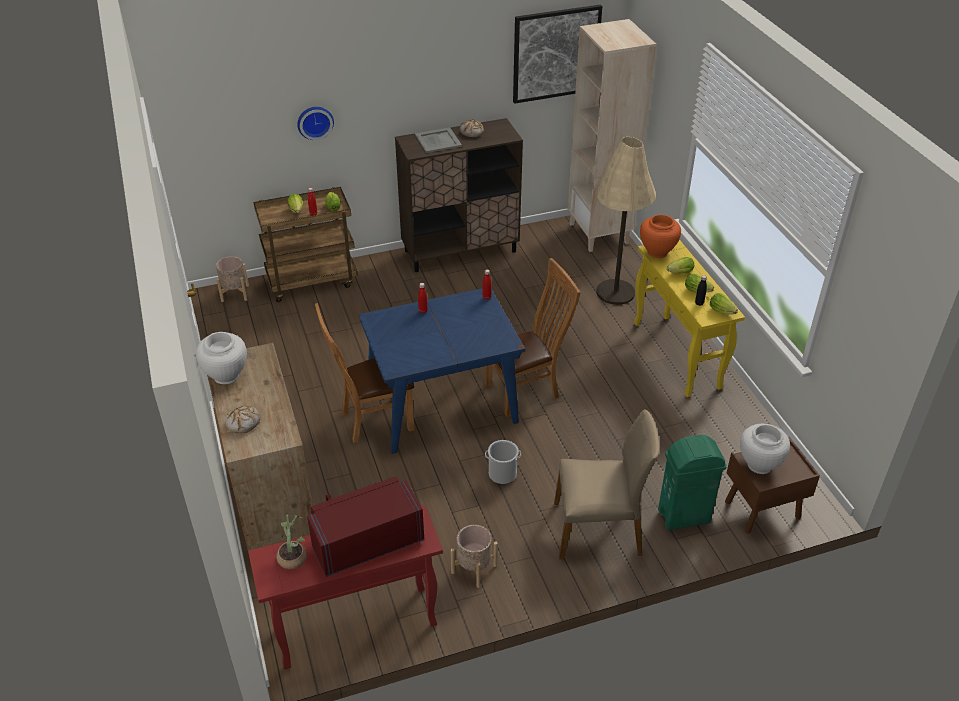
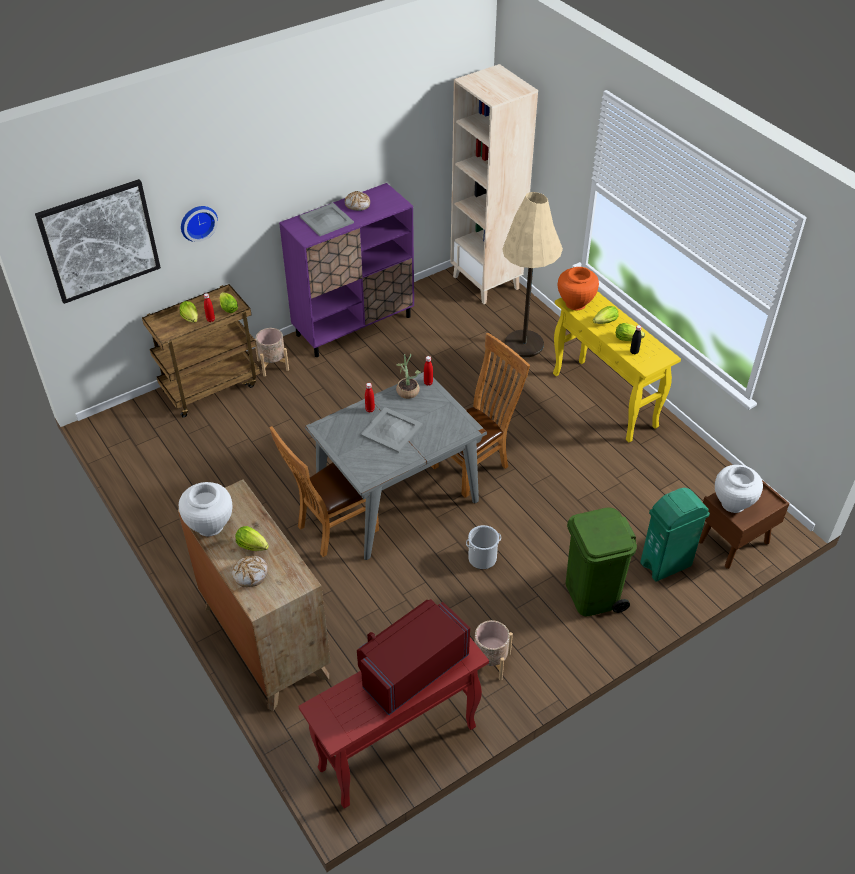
camera: 15 degrees left, 5 degrees up
(235, 293) = (132, 416): beige planter -> beige planter (273, 365)
(293, 555) = (346, 700): potted plant -> potted plant (407, 389)
(435, 332) = (391, 430): none -> grey tray
(443, 406) = (398, 498): blue dining table -> grey dining table
(460, 251) = (354, 325): brown cabinet -> purple cabinet
(556, 53) = (429, 109): picture -> picture (100, 241)
(598, 529) = (592, 595): beige chair -> green trash can
(723, 312) = (659, 357): lettuce -> lettuce (254, 547)

